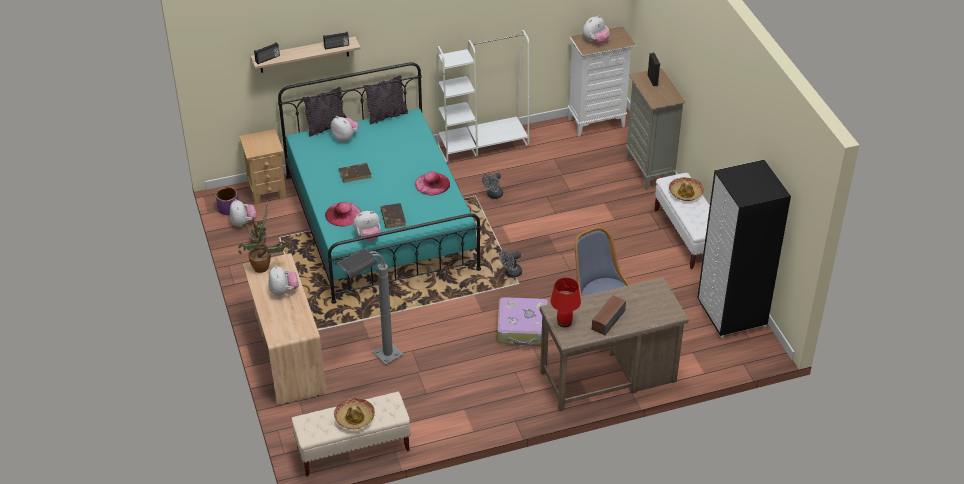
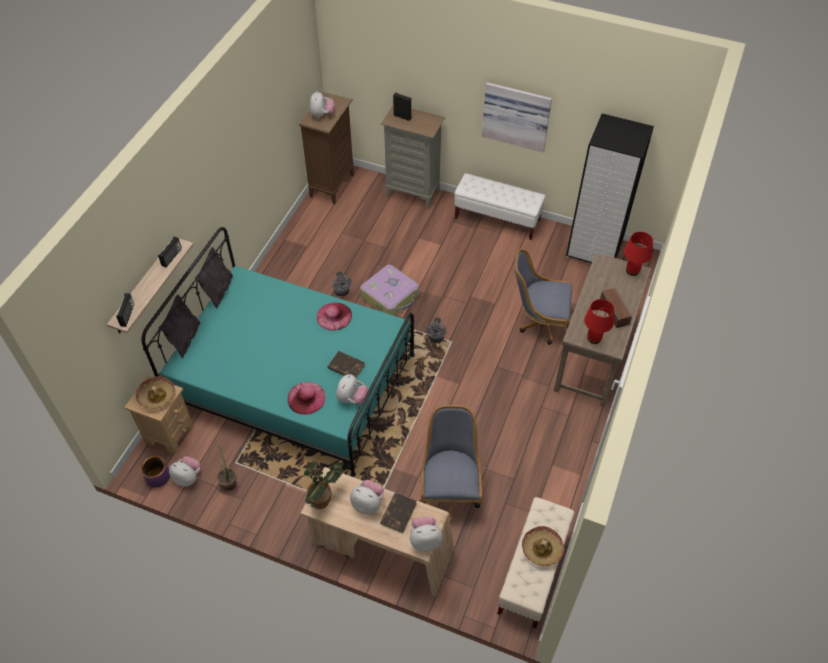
camera: 50 degrees left, 10 degrees up
(345, 138) = (213, 335): plush toy -> plush toy (425, 540)
(355, 174) = (266, 357): brown book -> brown book (398, 513)
(375, 362) = (449, 491): grey floor lamp -> blue office chair
(483, 146) = (282, 262): white clothes rack -> none
(523, 328) = (500, 370): suitcase -> suitcase (390, 296)
(597, 123) = (333, 185): white dresser -> brown dresser
(669, 309) = (632, 271): none -> red table lamp
(685, 193) = (486, 187): hat -> hat (156, 396)
(723, 129) = (516, 115): none -> picture

